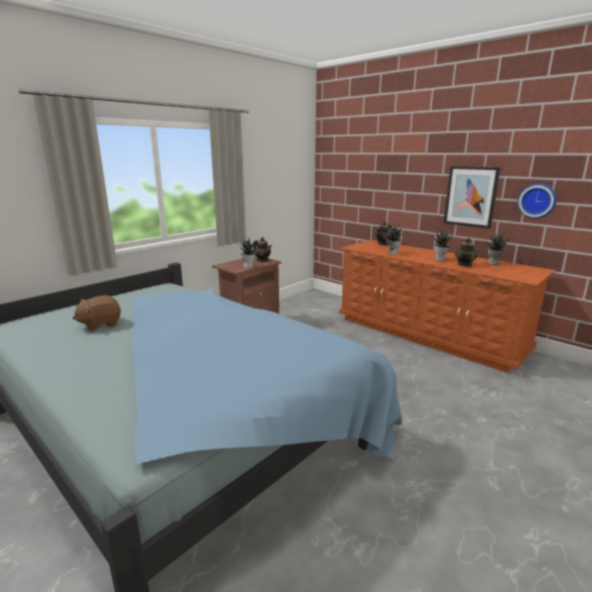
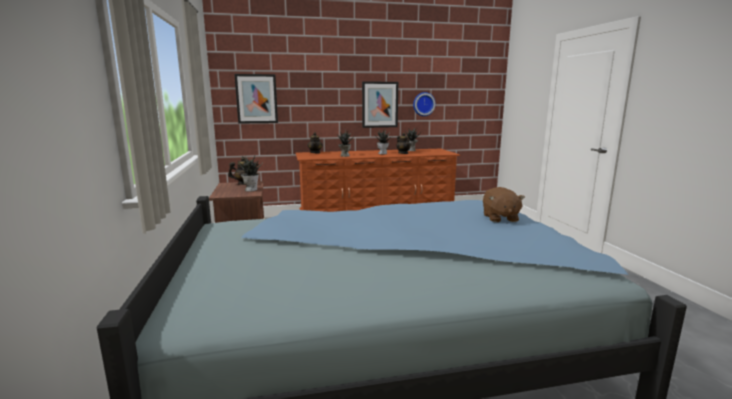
camera: 55 degrees left, 5 degrees down
(100, 325) = (302, 263): brown plush toy -> brown plush toy (500, 218)
(346, 181) = (256, 99): none -> picture

